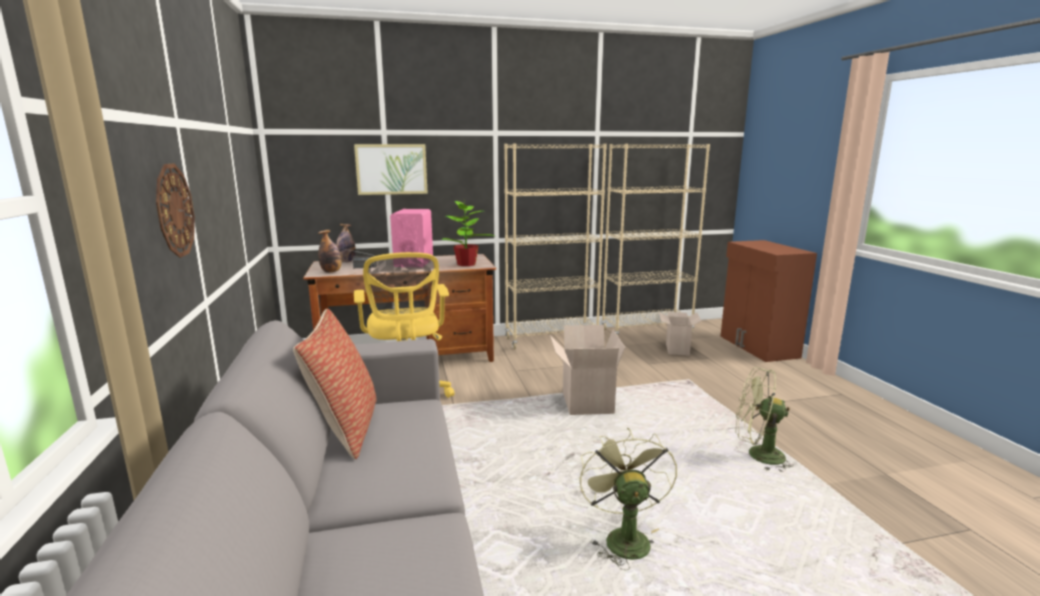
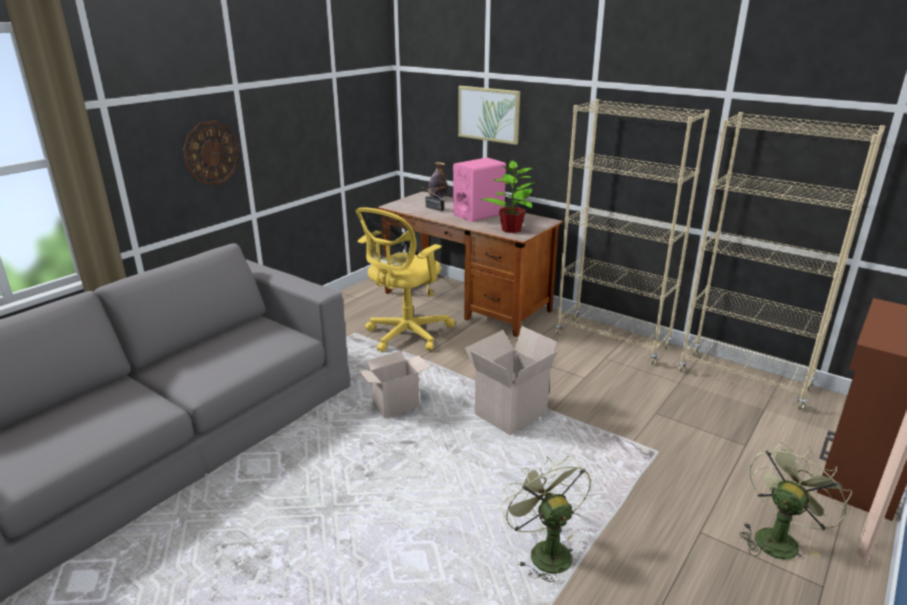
camera: 50 degrees right, 10 degrees up
(331, 272) = (404, 206): bottle -> none
(345, 428) = (235, 333): pillow -> none
(623, 537) = (324, 512): green fan -> green fan (778, 538)
(676, 349) = (729, 416): cardboard box -> cardboard box (396, 405)

